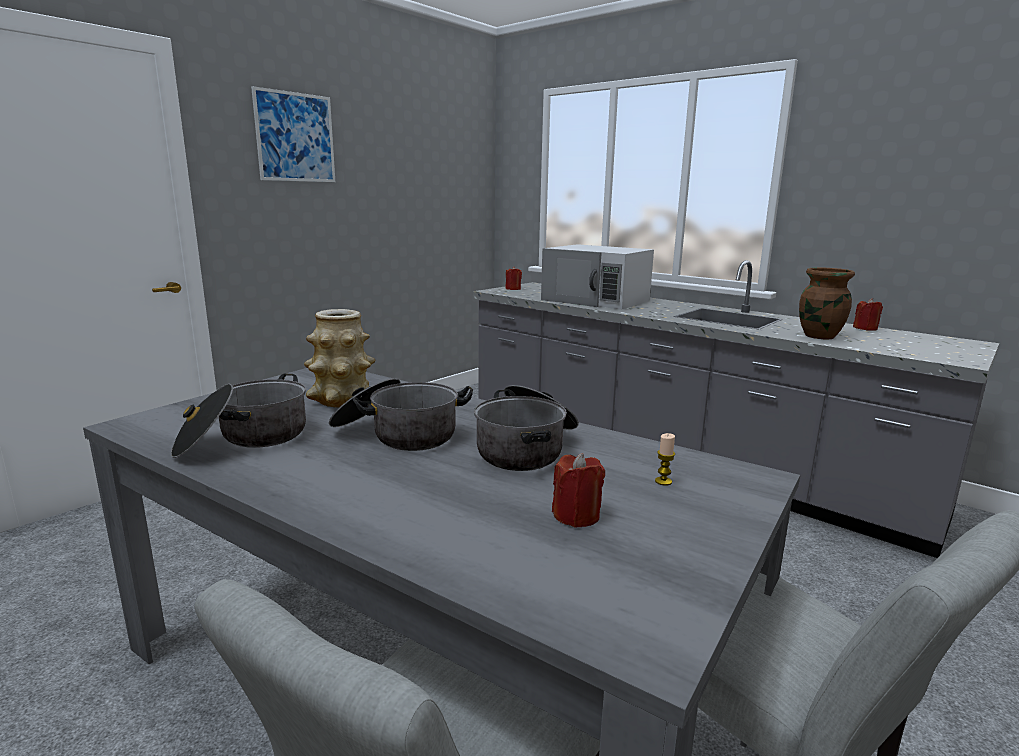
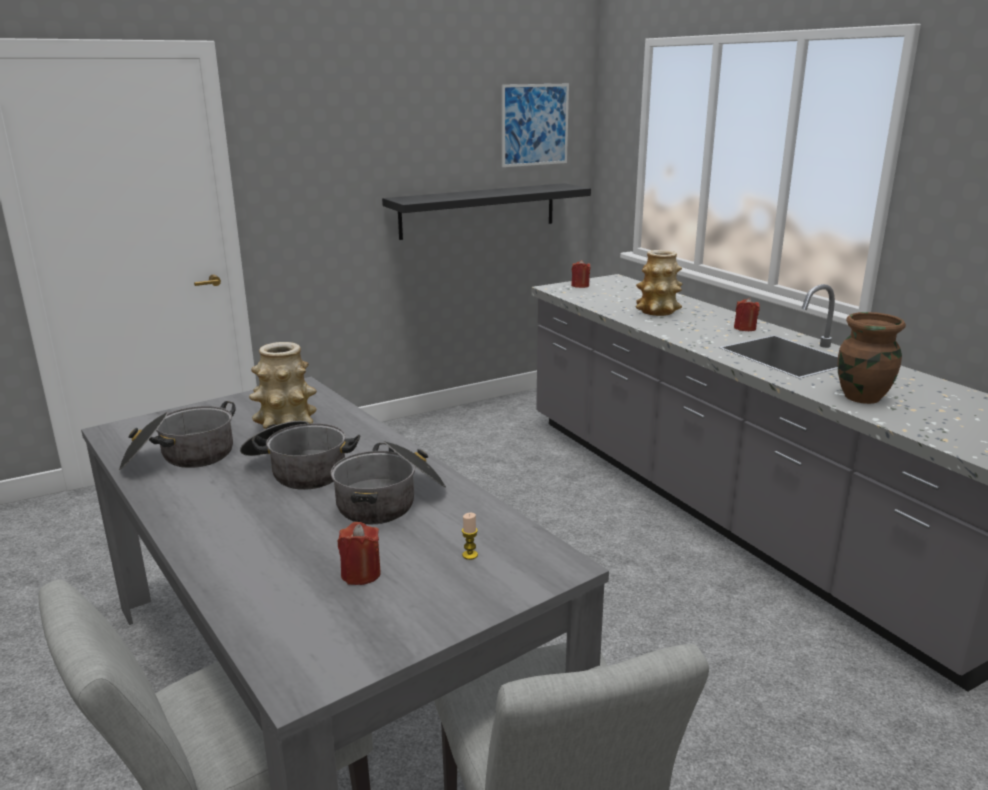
camera: 20 degrees right, 5 degrees up
(295, 137) = (341, 122): picture -> picture (534, 125)
(412, 230) = (478, 210): none -> black shelf
(596, 300) = (657, 311): white microwave -> vase
(865, 328) = (949, 390): red candle -> red candle (745, 328)

